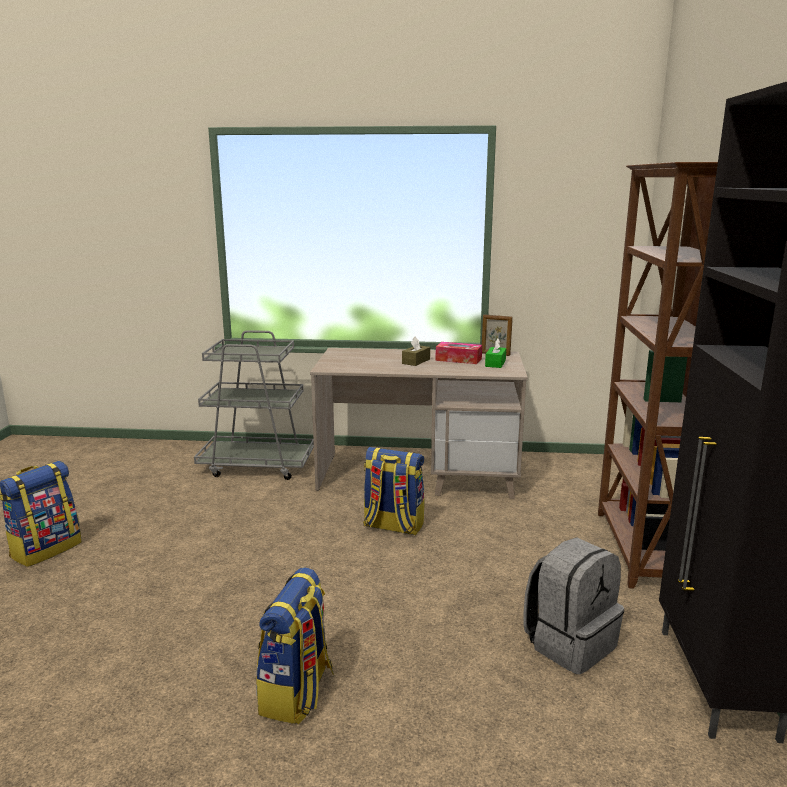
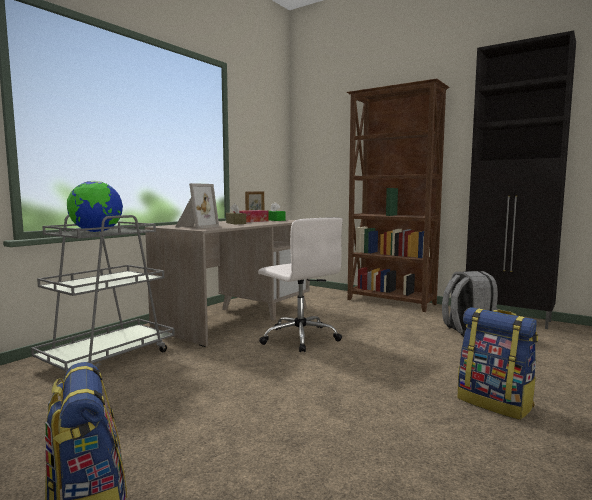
camera: 60 degrees left, 10 degrees down
(243, 353) = (96, 232): none -> globe
(347, 360) = (195, 227): none -> picture frame
(393, 526) = (299, 337): backpack -> white office chair

